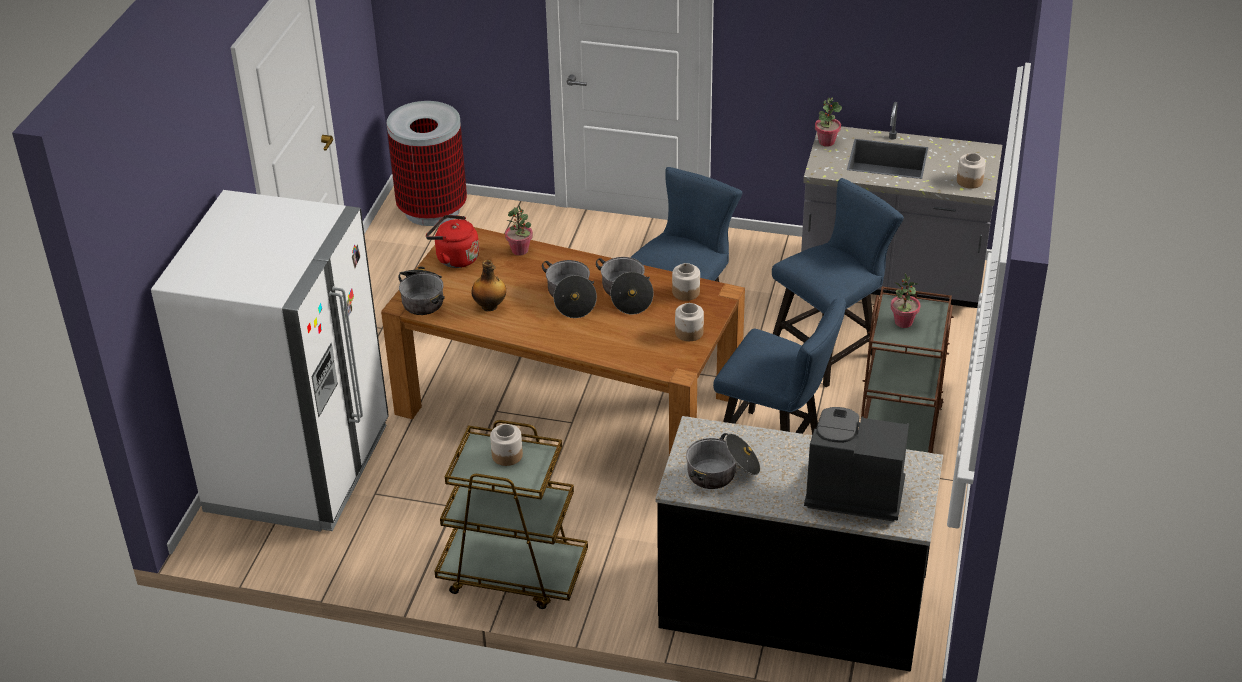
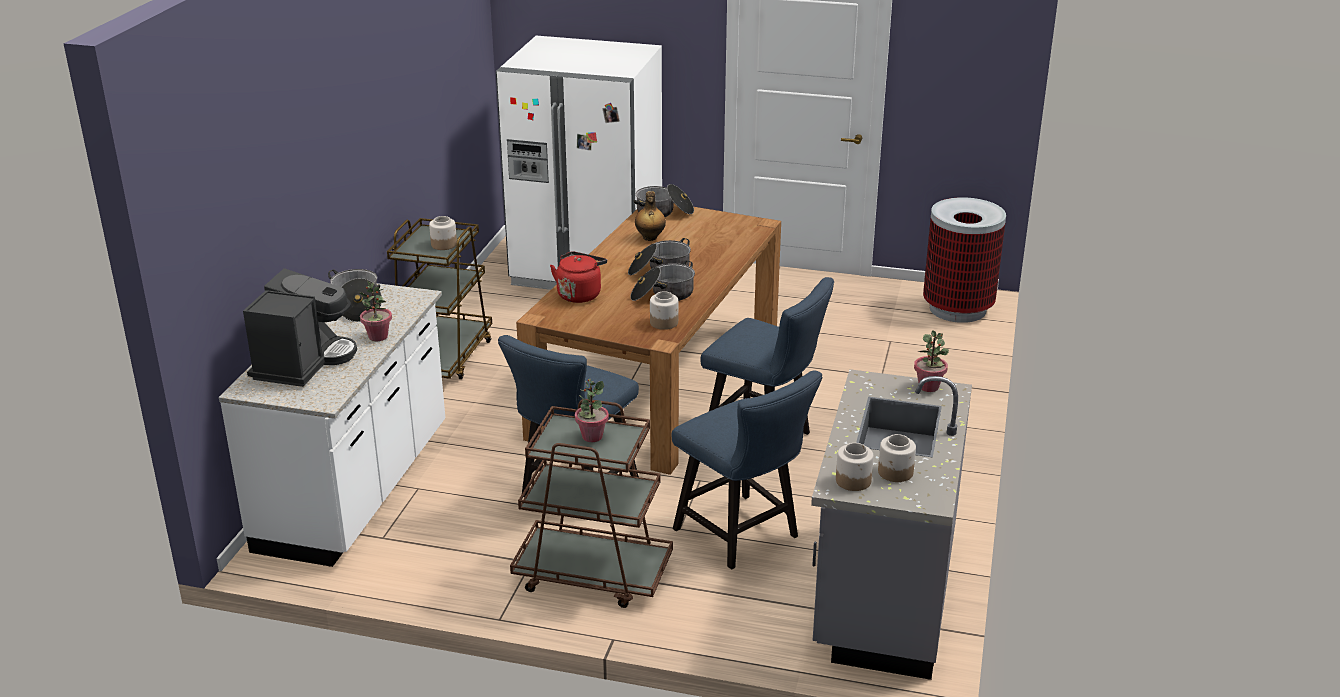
camera: 90 degrees right, 10 degrees down
(454, 258) = (723, 223): red kettle -> red kettle (580, 294)
(520, 250) = (735, 248): potted plant -> potted plant (378, 337)
(689, 332) = (598, 323): jar -> jar (895, 472)
(792, 606) = (356, 490): black counter -> white counter

